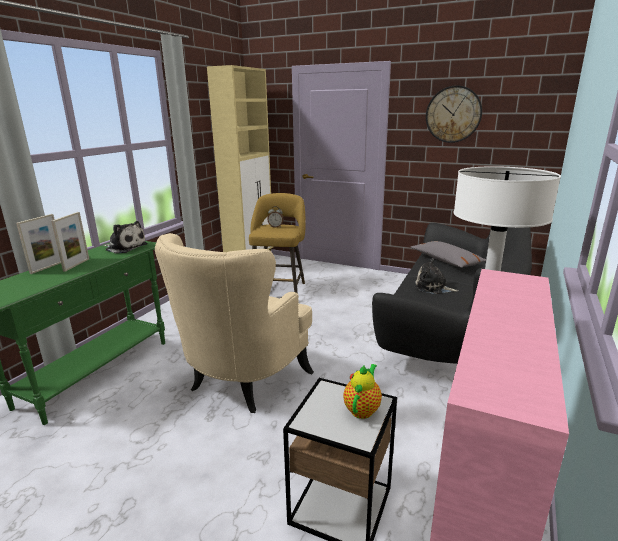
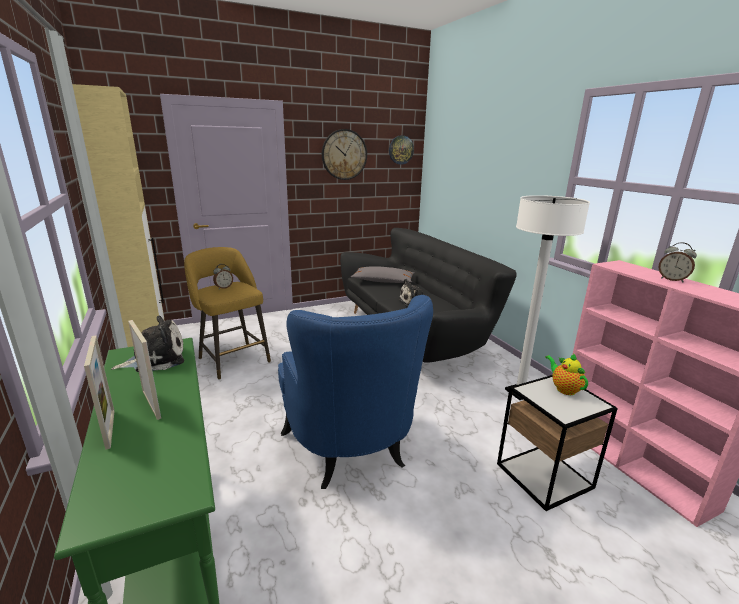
camera: 50 degrees left, 0 degrees up
(242, 382) = (351, 452): beige armchair -> blue armchair
(516, 314) = (672, 280): none -> alarm clock
(534, 108) = (401, 150): none -> wall clock

